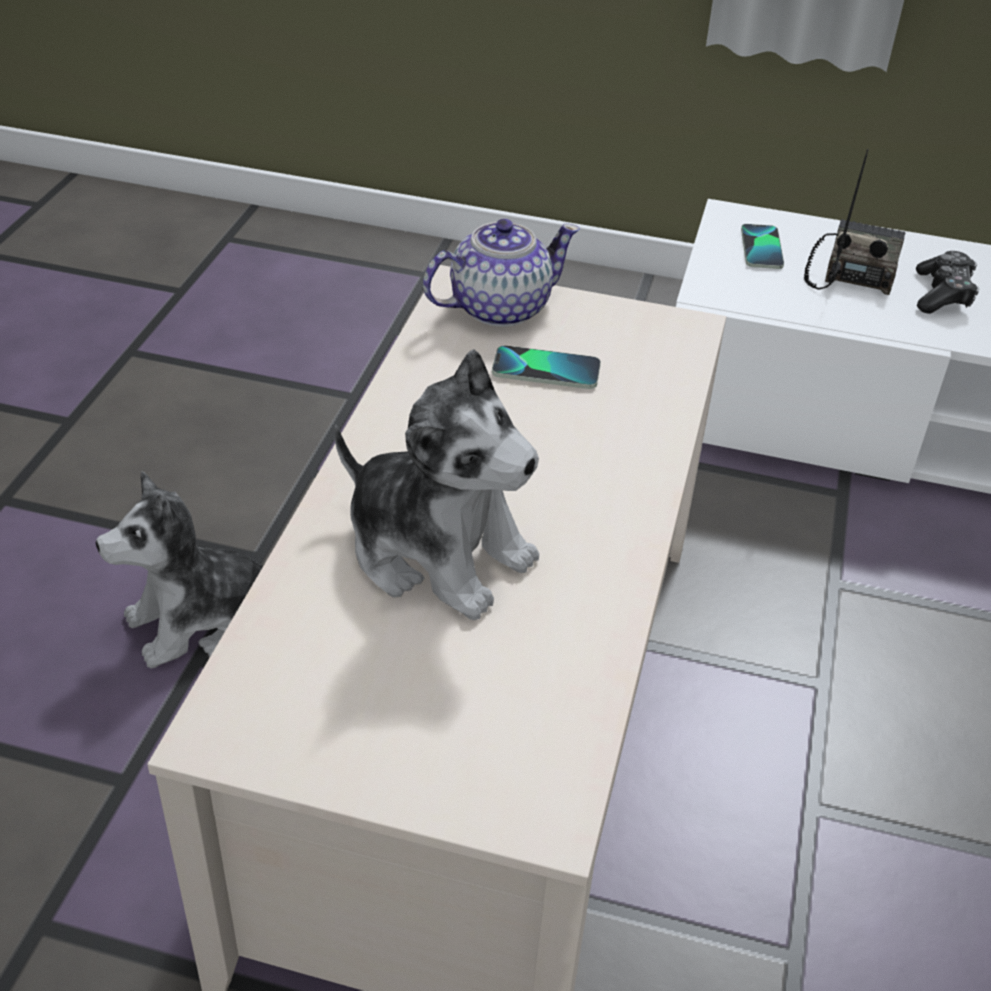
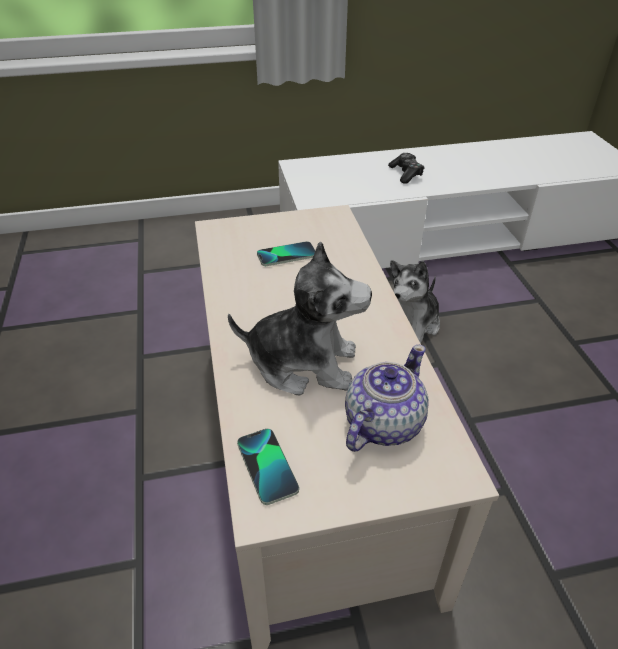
camera: 25 degrees left, 0 degrees up
(199, 621) = (128, 457): plush toy -> plush toy (412, 325)
(498, 308) = (240, 233): teapot -> teapot (382, 424)
(761, 248) = (318, 175): phone -> phone (267, 466)
(852, 270) = (362, 174): radio -> none

